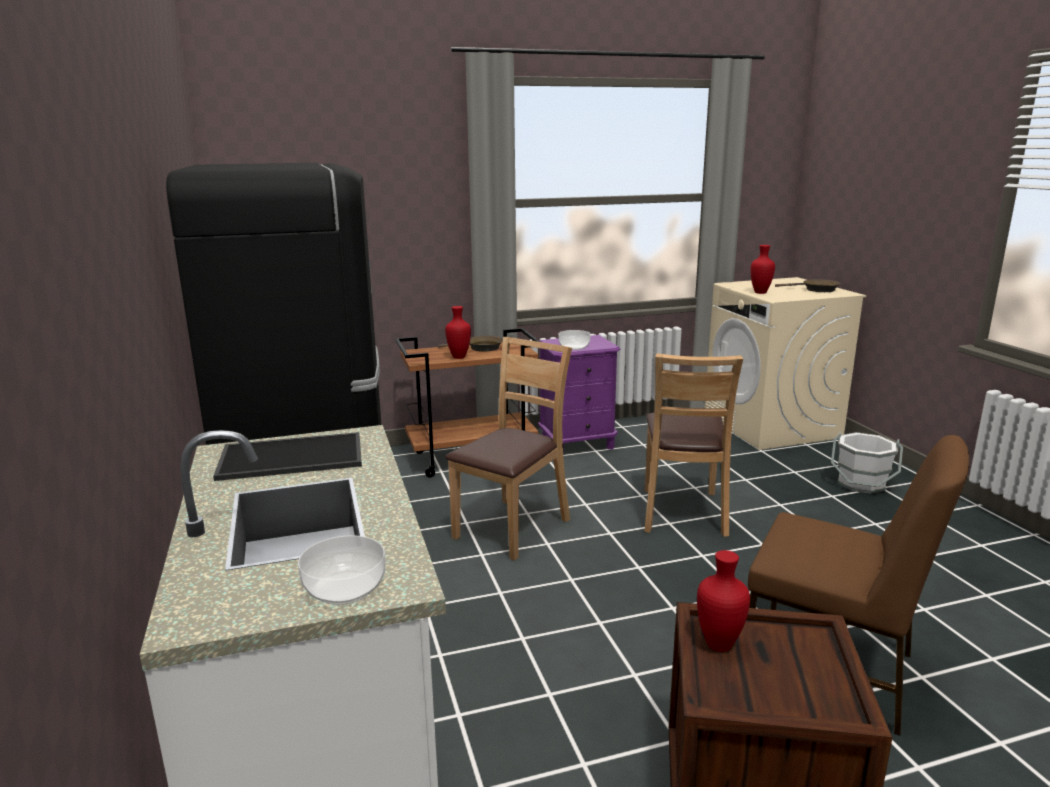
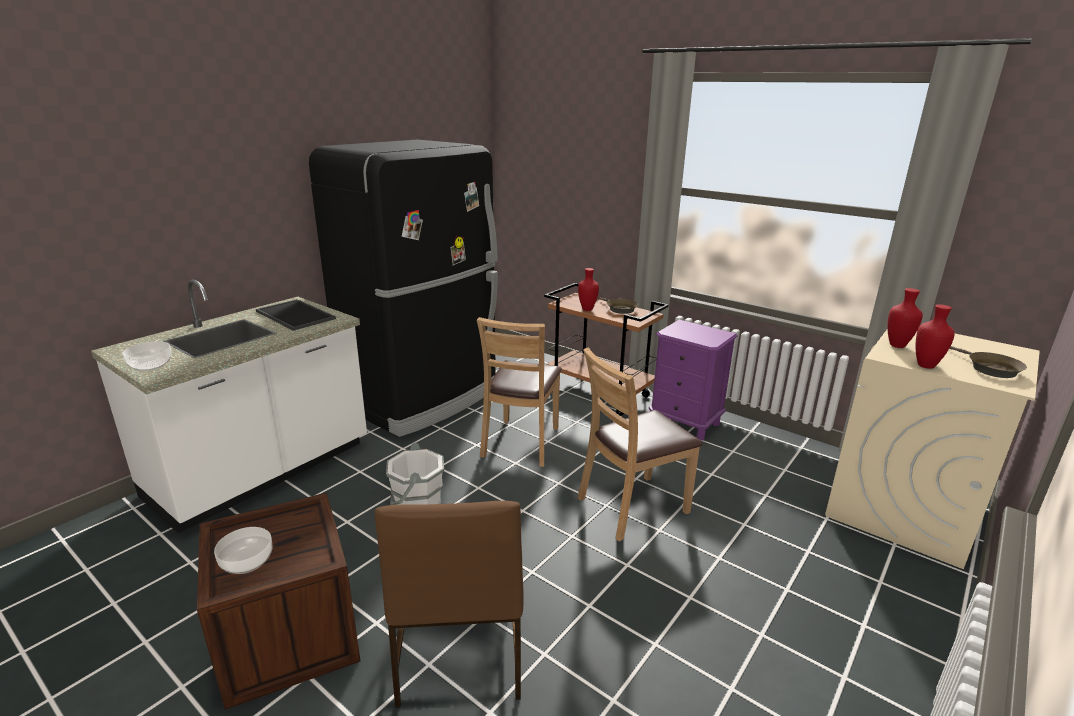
camera: 55 degrees right, 5 degrees up
(512, 527) = (521, 443): brown chair -> brown chair turned 105 degrees clockwise
(574, 346) = (683, 333): bowl -> bowl (247, 561)
(717, 645) = (286, 521): red vase -> red vase (924, 365)
(862, 484) = (850, 607): white bucket -> white bucket (417, 502)

